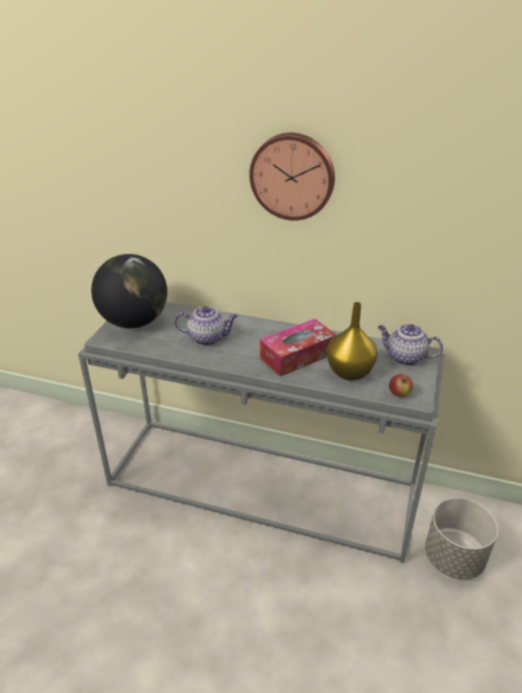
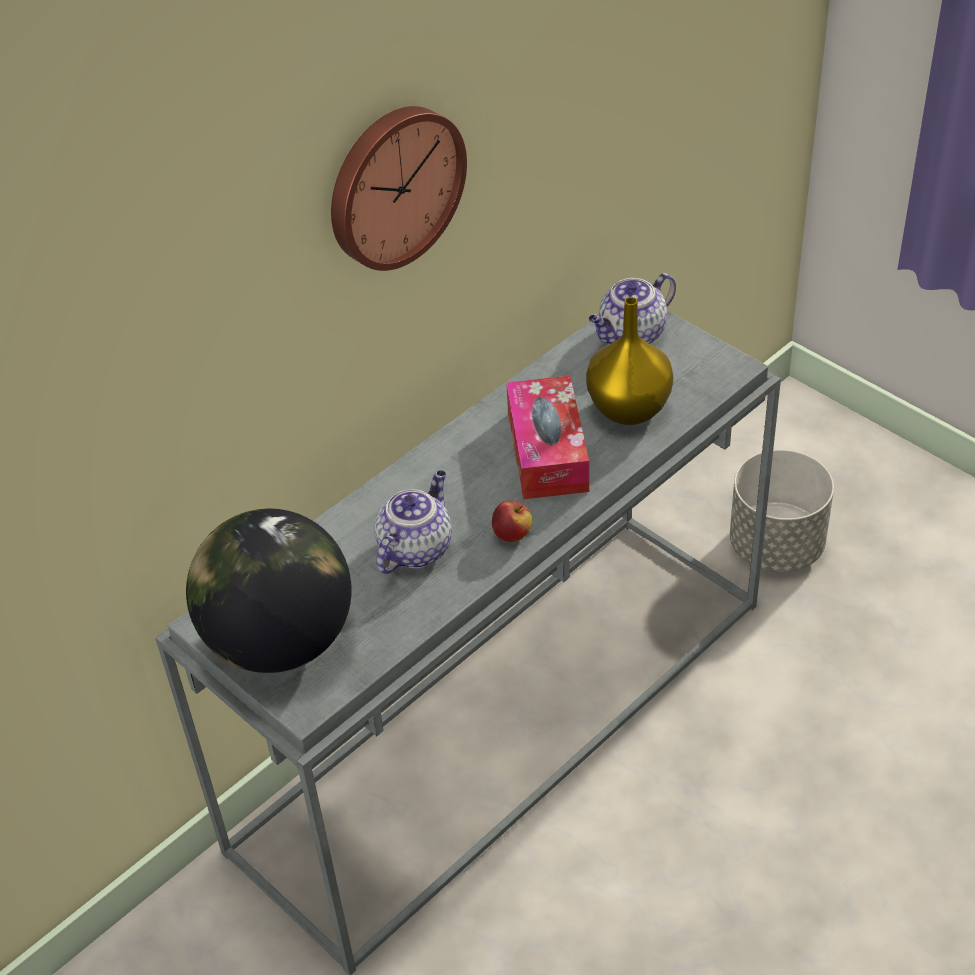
camera: 60 degrees left, 10 degrees up
(399, 394) = (711, 379): apple -> apple (512, 534)

